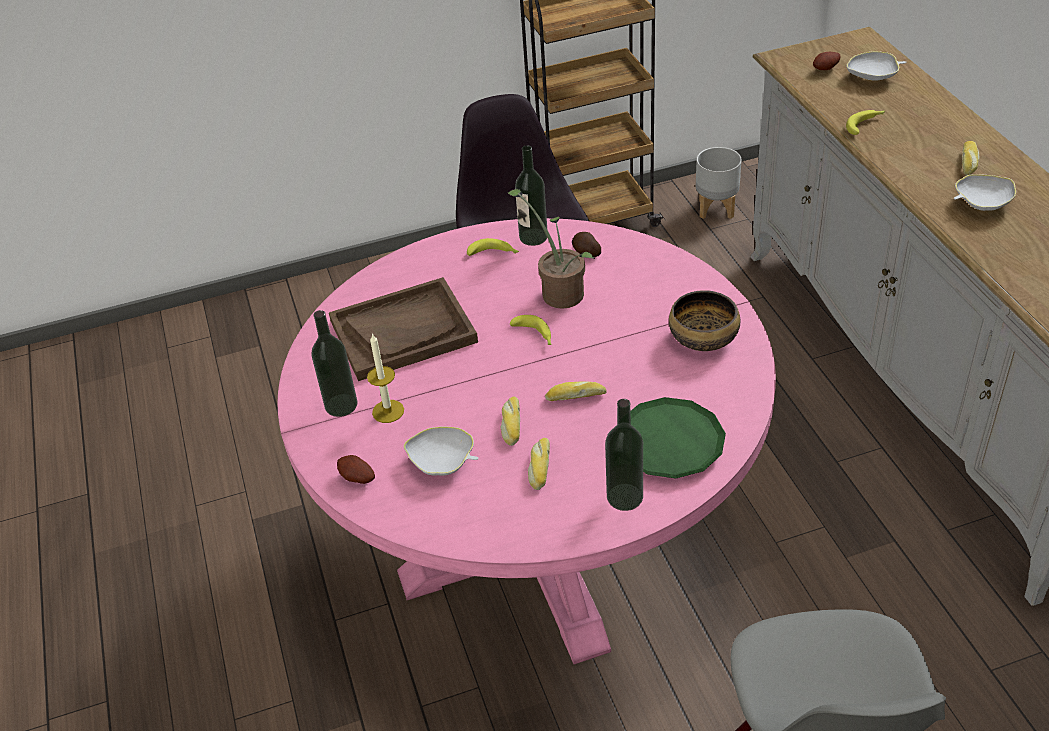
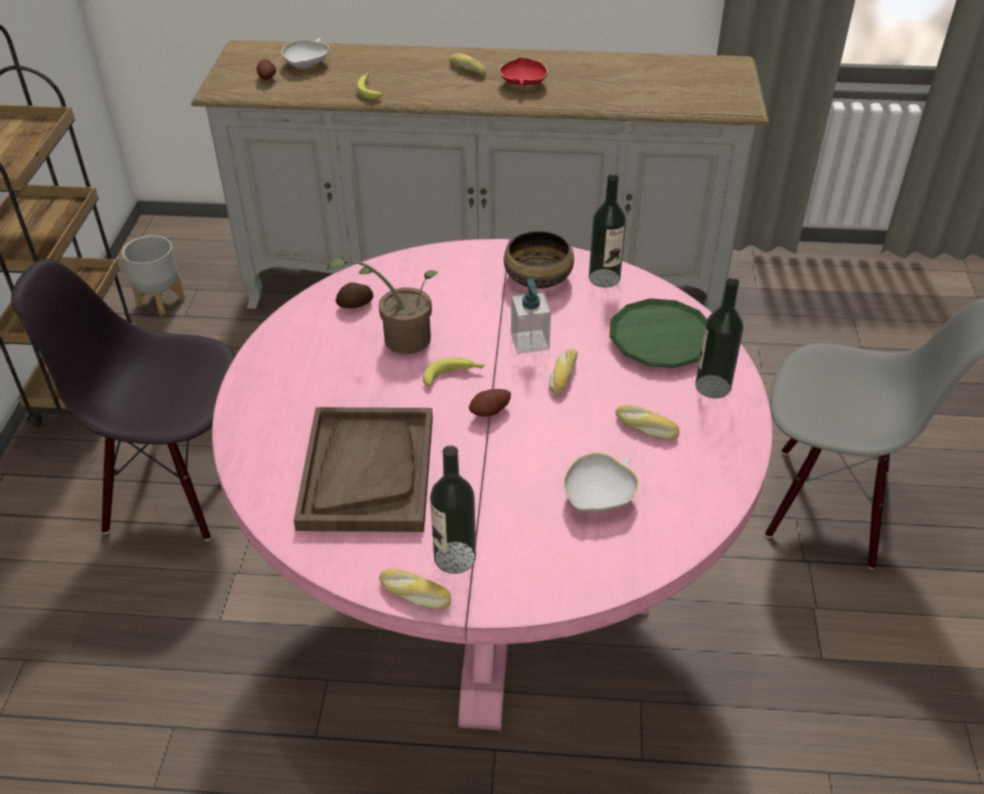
camera: 70 degrees left, 0 degrees up
(357, 479) = (585, 572): potato -> potato (490, 412)
(388, 411) = (492, 518): candle -> none
(494, 254) = (296, 365): banana -> none
(511, 425) = (574, 430): bread -> bread (414, 595)
(533, 237) = (296, 330): bottle -> bottle (604, 278)
(607, 362) = (530, 342): none -> soap dispenser
(981, 203) = (523, 83): white bowl -> red bowl

